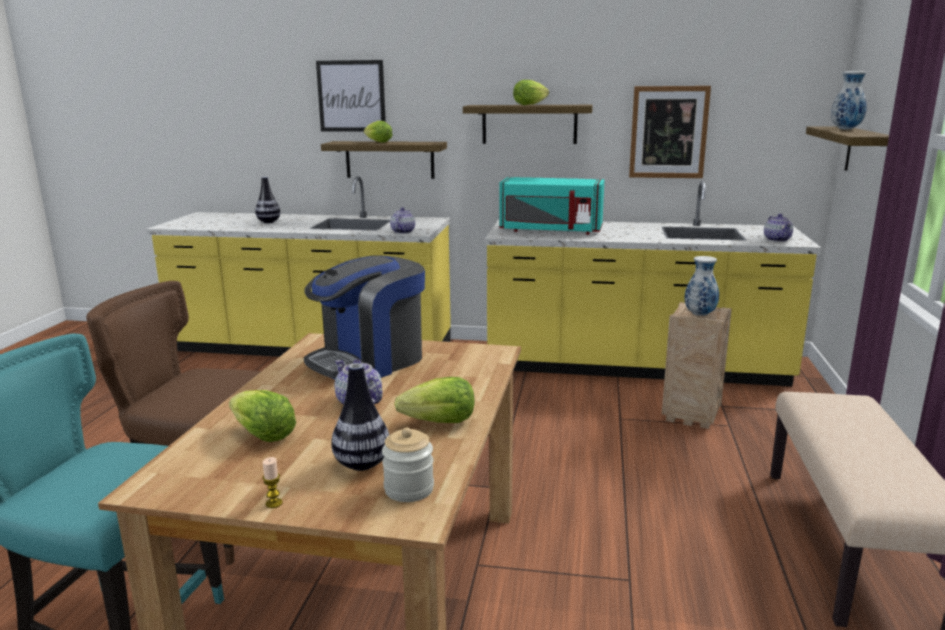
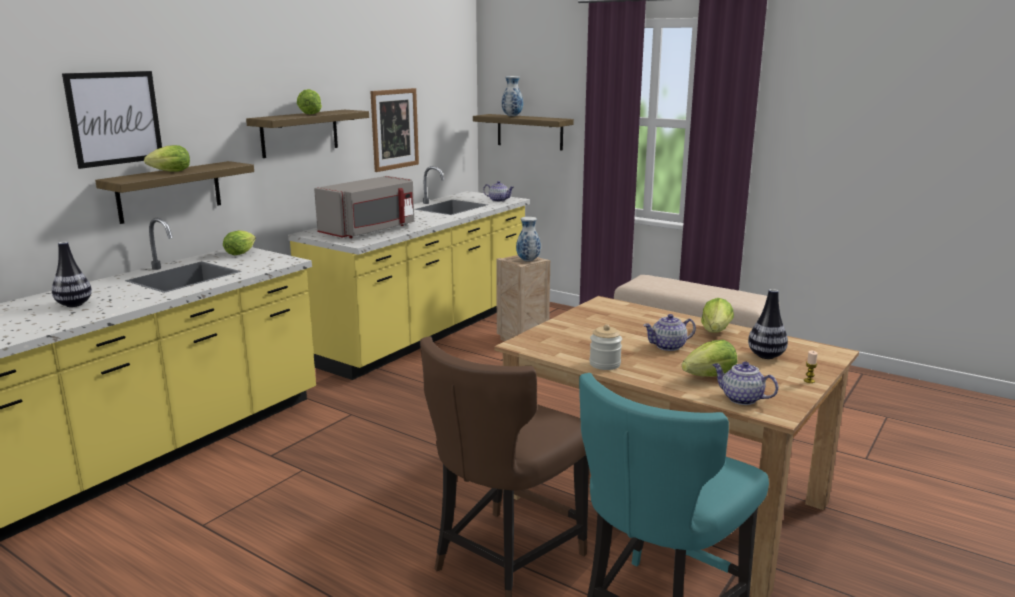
camera: 65 degrees left, 0 degrees up
(369, 360) = (586, 335): coffee machine -> none
(403, 232) = (272, 264): teapot -> teapot (741, 399)
(409, 489) = (801, 349): jar -> jar (605, 364)
(425, 221) = (242, 253): none -> lettuce
(550, 231) = (370, 230): turquoise microwave -> grey microwave

